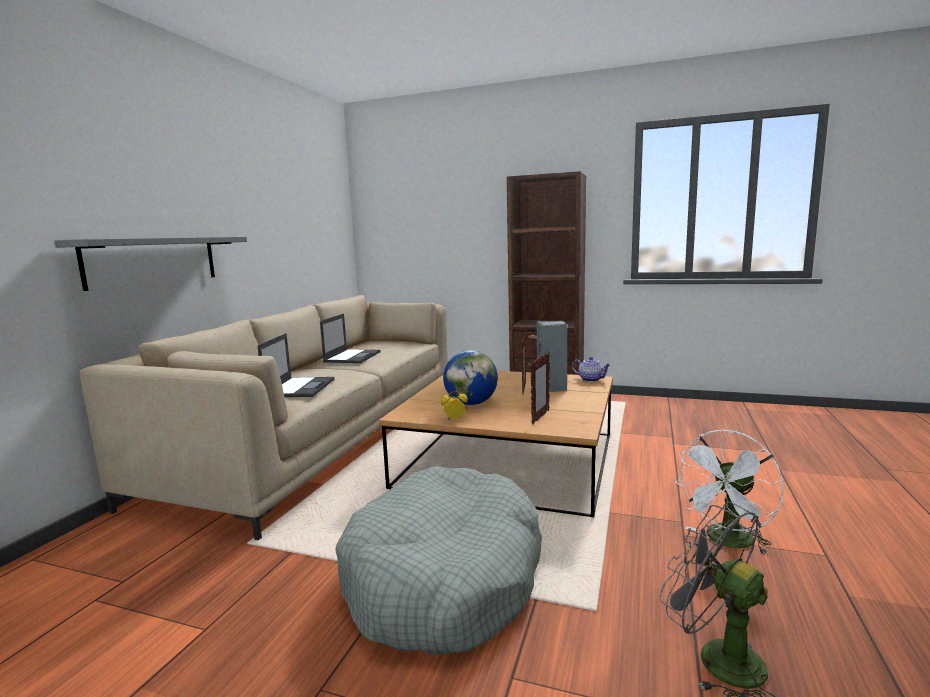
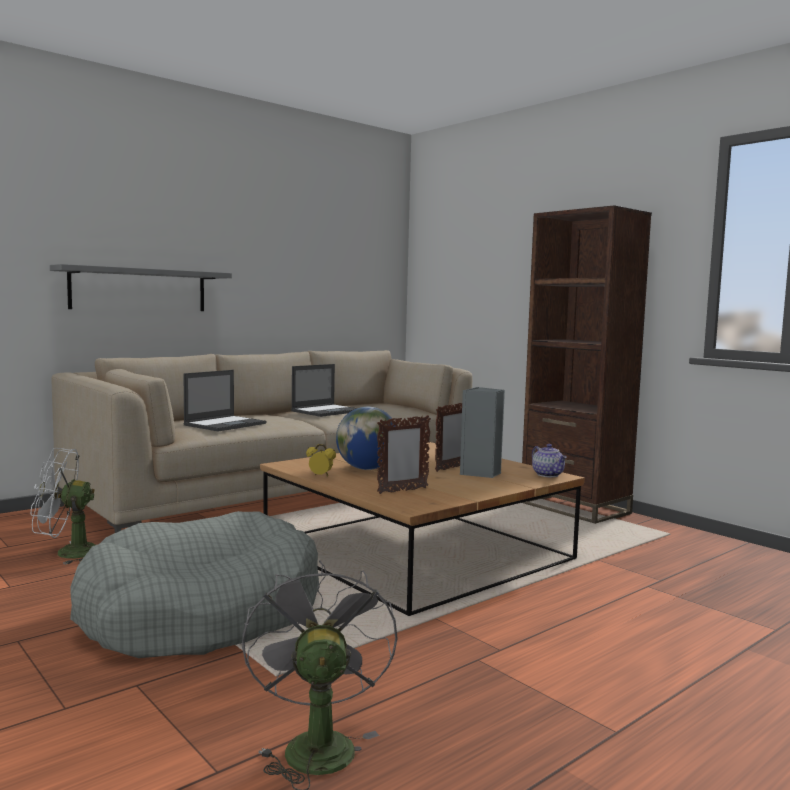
camera: 30 degrees right, 5 degrees down
(727, 542) = (515, 680): white fan -> white fan (68, 553)

